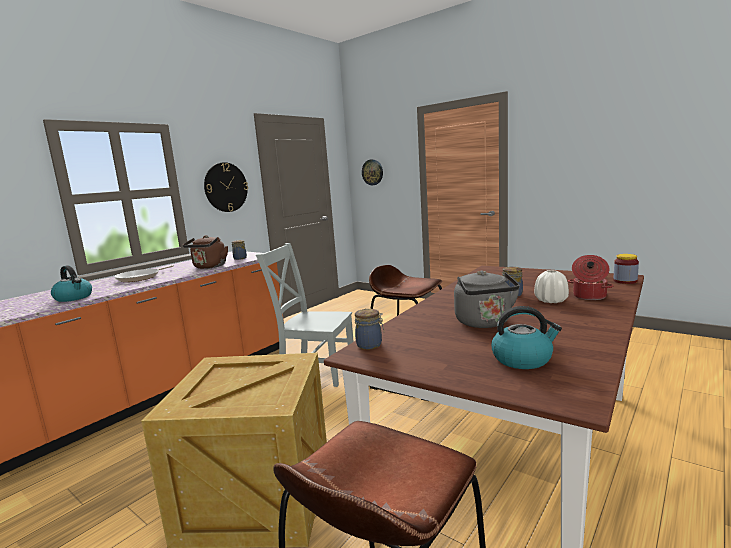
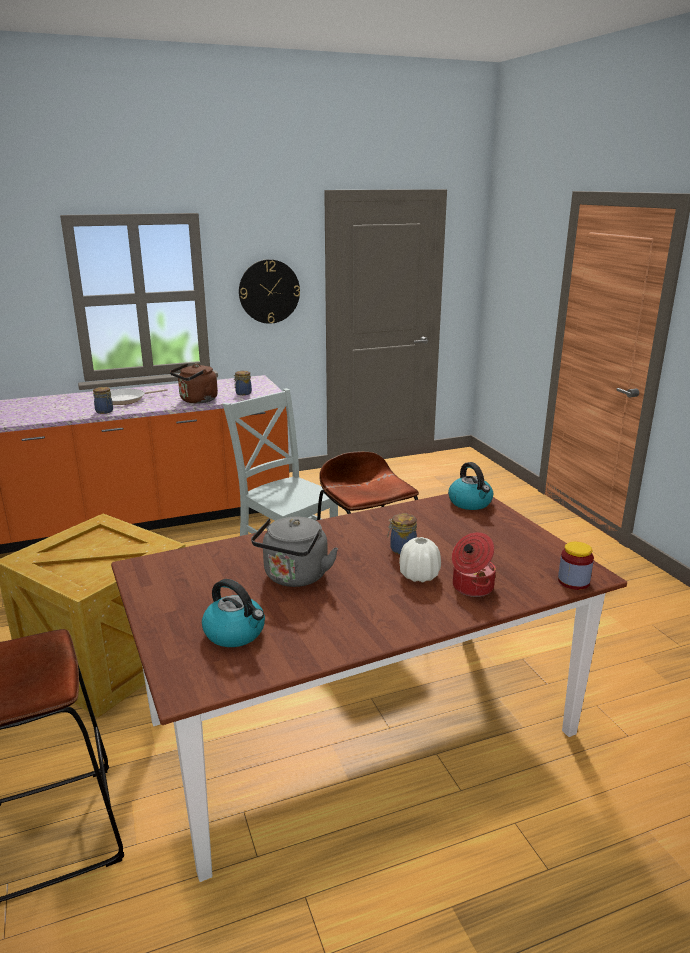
camera: 30 degrees right, 10 degrees up
(74, 298) = (47, 415): kettle -> kettle (470, 503)
(370, 345) = (164, 562): jar -> jar (105, 411)
(372, 172) = (508, 280): wall clock -> none

